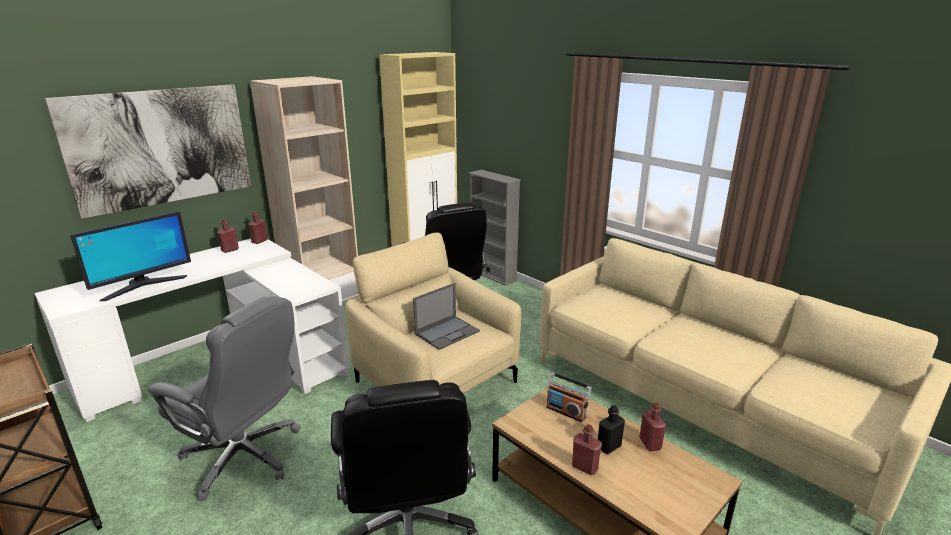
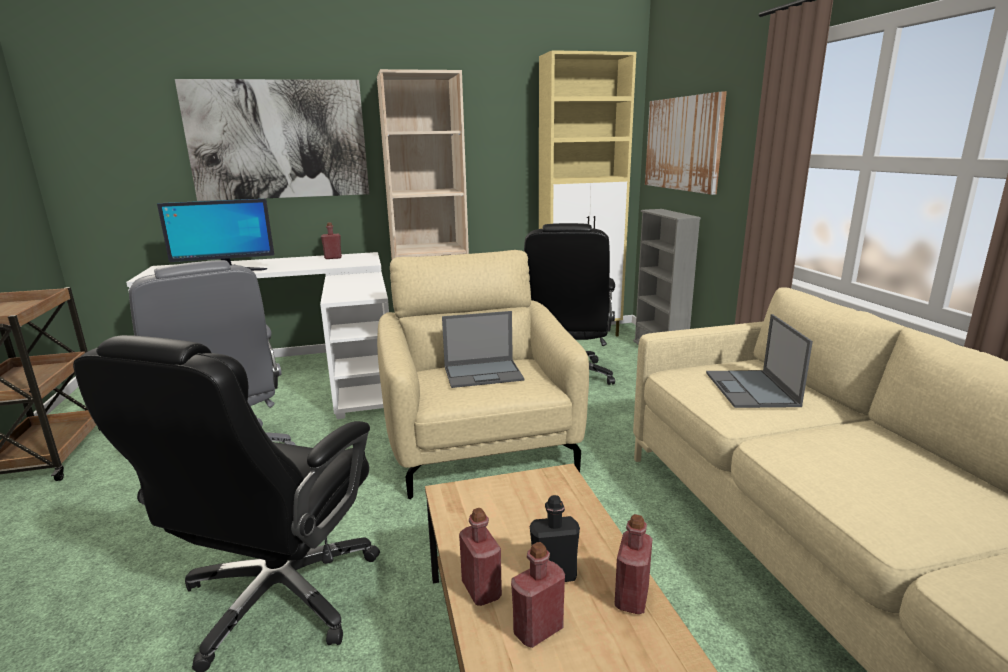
camera: 30 degrees right, 5 degrees down
(259, 241) = (368, 255): red bottle -> red bottle (538, 630)
(496, 123) = (682, 144): none -> picture
(566, 411) = (541, 504): radio -> none
(619, 308) = (752, 389): none -> laptop

